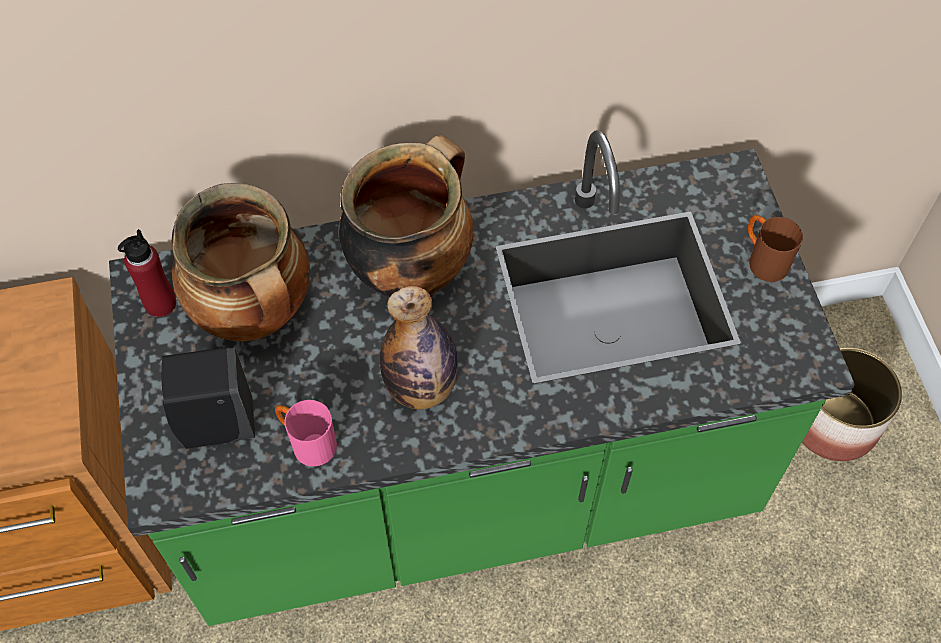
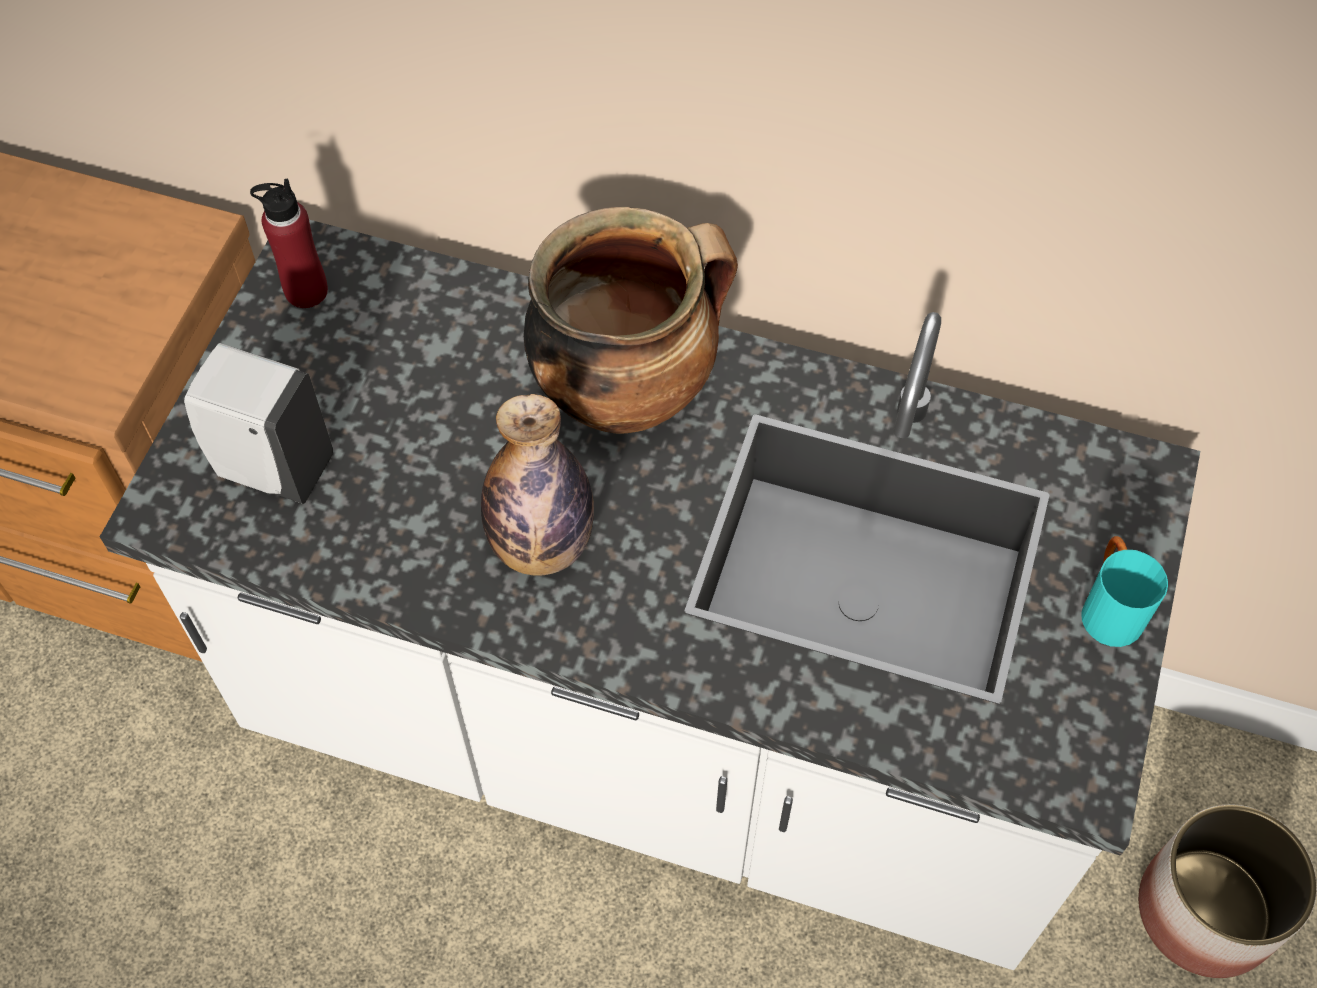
camera: 30 degrees right, 0 degrees up
(215, 425) = (272, 466): black soap dispenser -> white soap dispenser
(256, 313) = (406, 355): cooking pot -> none
(307, 442) = (361, 542): pink mug -> none
(470, 487) = (658, 732): green counter -> white counter
(762, 260) = (1108, 607): brown mug -> turquoise mug

